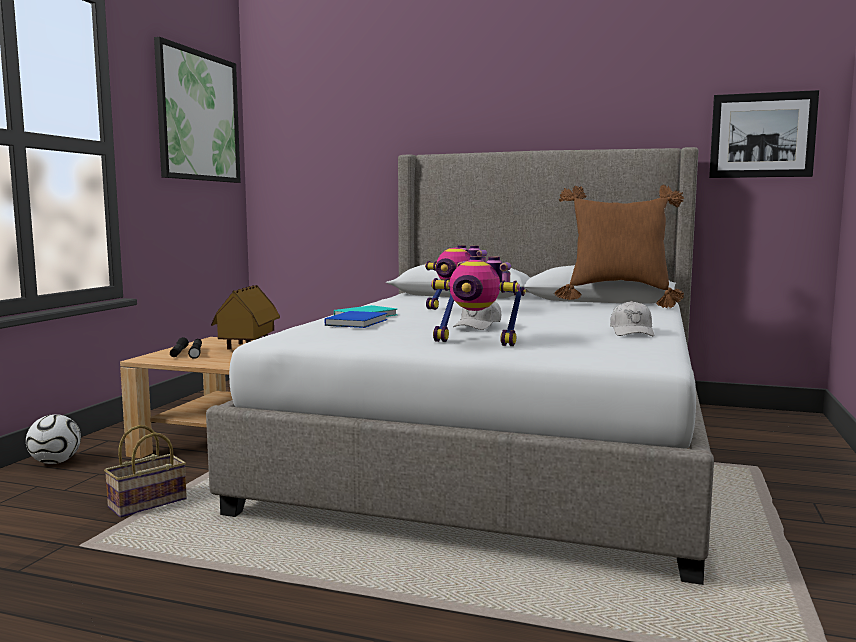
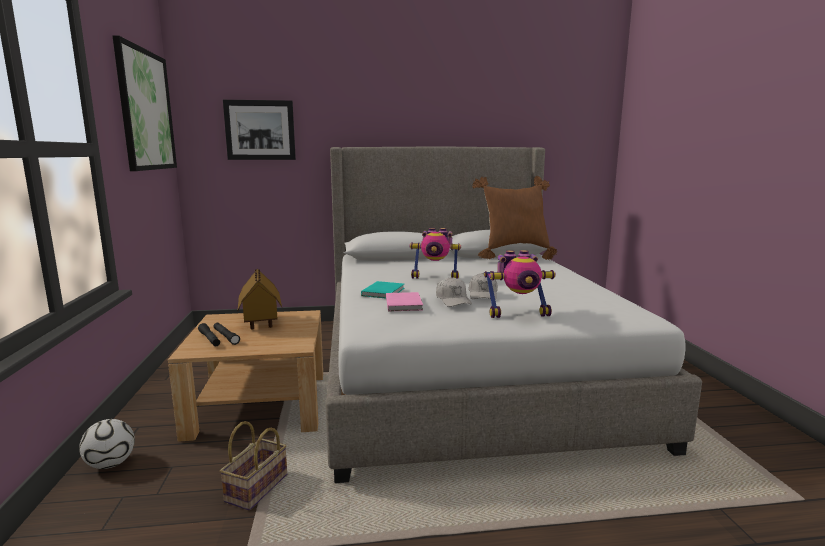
camera: 25 degrees left, 5 degrees up
(358, 322) = (404, 303): blue book -> pink book
(632, 332) = (582, 289): white cap -> white cap (453, 300)
(762, 135) = (573, 139): picture -> picture (260, 130)

